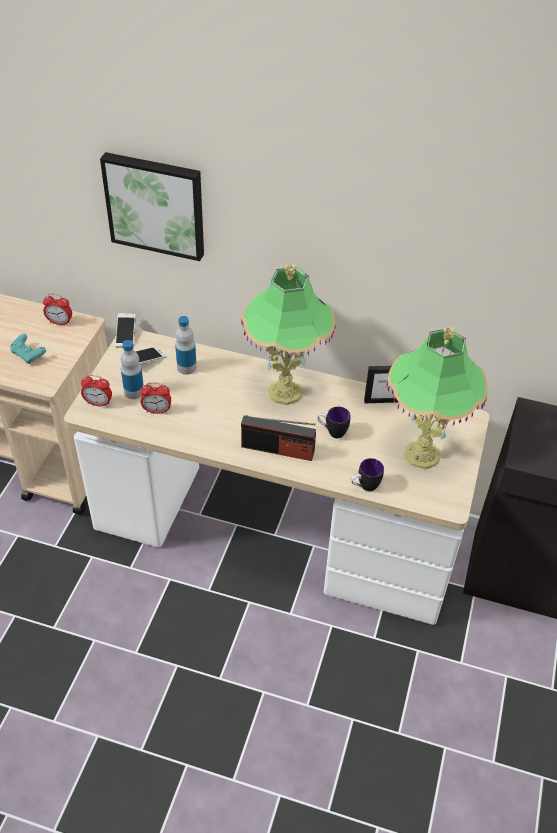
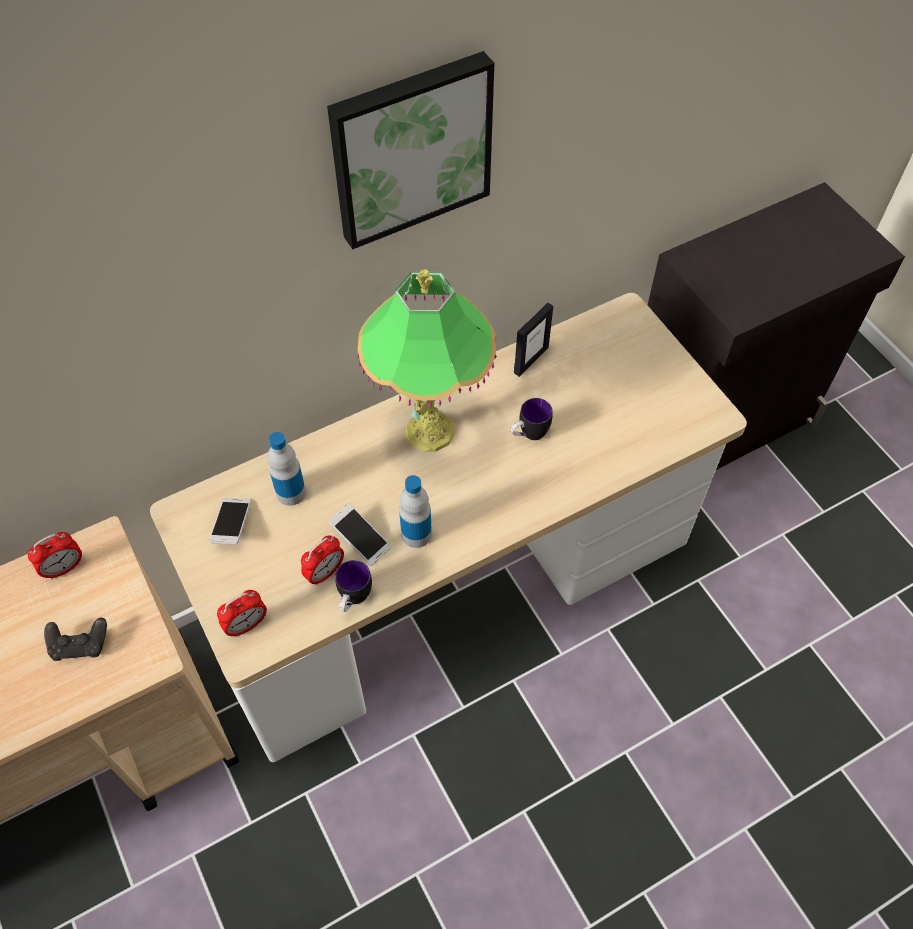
camera: 45 degrees left, 10 degrees up
(28, 355) = (80, 644): turquoise game controller -> black game controller
(126, 335) = (167, 513): phone -> phone (360, 539)
(134, 391) = (269, 574): bottle -> bottle (416, 534)
(156, 204) = (151, 314): picture -> picture (410, 148)
(278, 449) = (502, 501): radio -> none
(364, 487) = (627, 466): mug -> mug (353, 600)
(421, 454) = (633, 387): table lamp -> none

